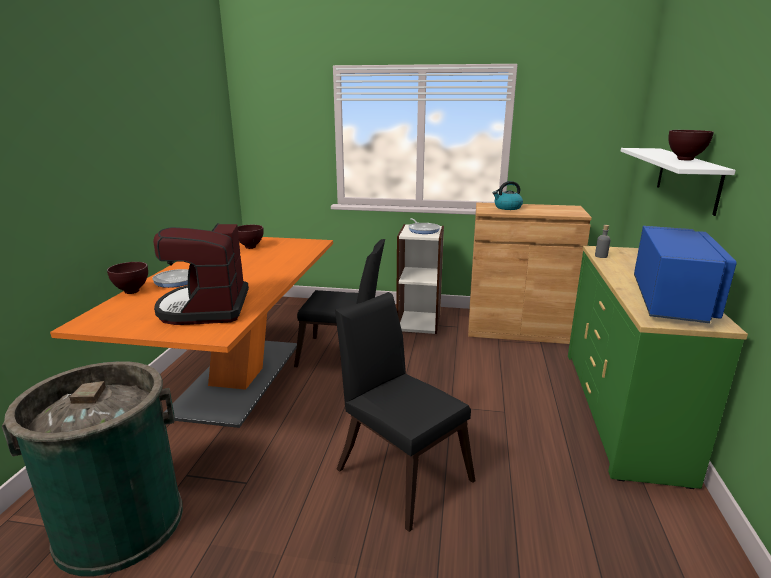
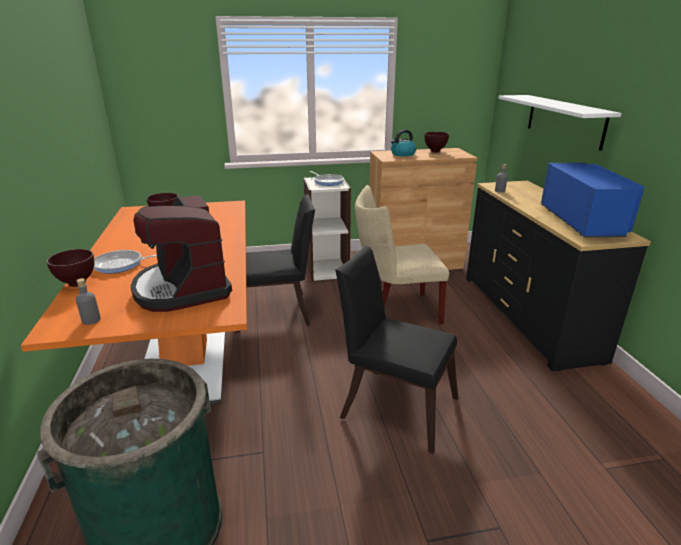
camera: 20 degrees left, 5 degrees up
(114, 322) = (91, 320): none -> grey bottle
(463, 376) = (395, 311): none -> beige chair
(621, 410) = (528, 315): green dresser -> black dresser
(684, 159) = (569, 105): brown bowl -> brown bowl (434, 151)

